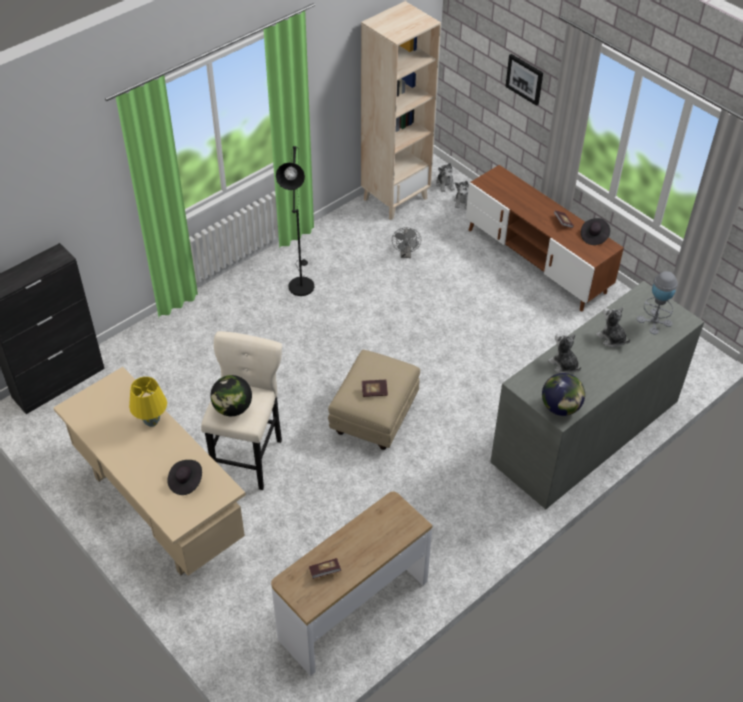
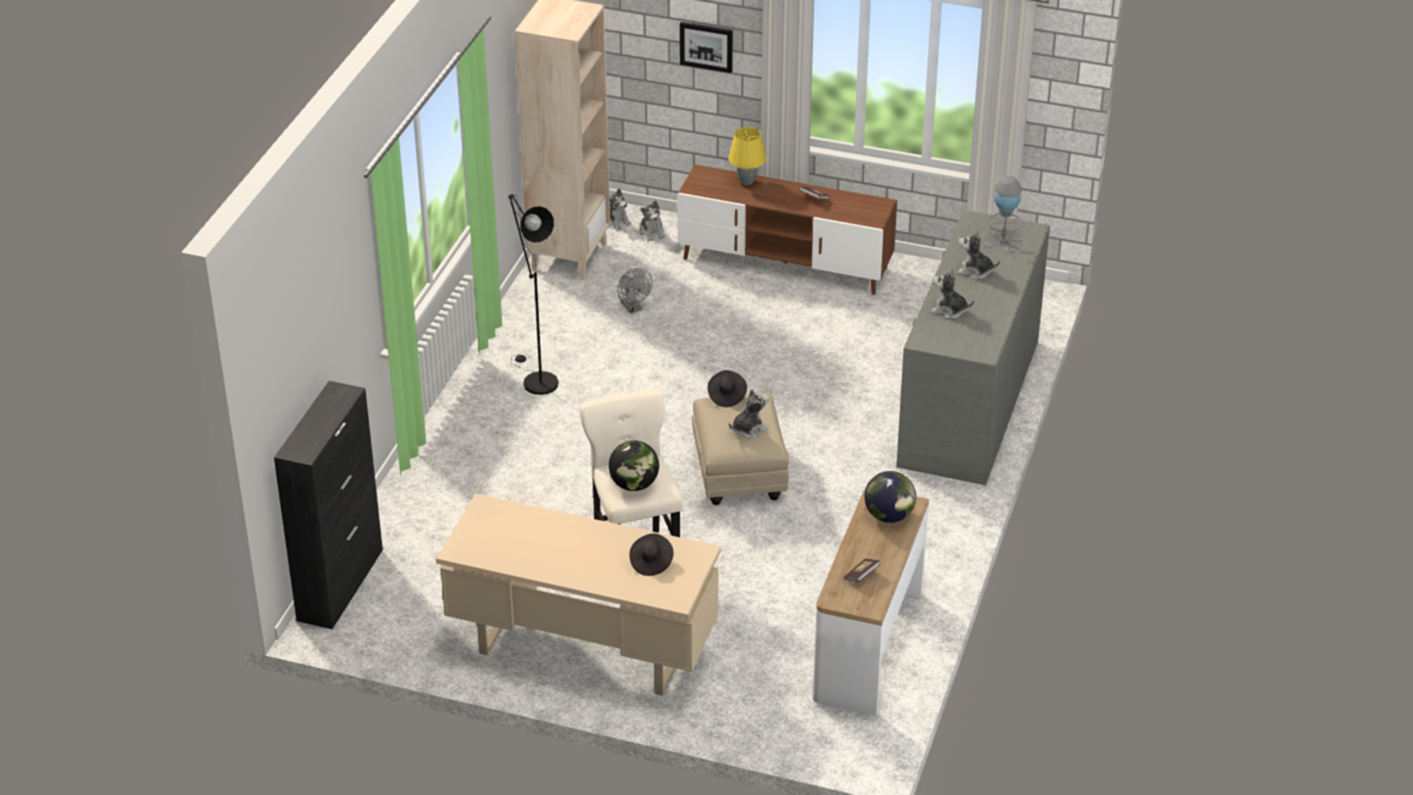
camera: 30 degrees left, 10 degrees down
(151, 422) = (561, 528): yellow table lamp -> yellow table lamp (747, 182)
(374, 391) = (748, 429): book -> plush toy
(560, 408) = (977, 346): globe -> globe (889, 516)
(594, 236) = (858, 200): black hat -> black hat (726, 396)

